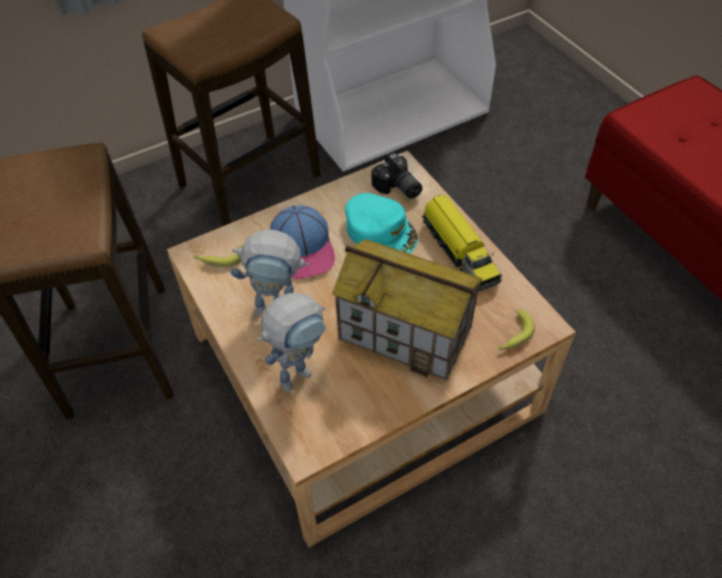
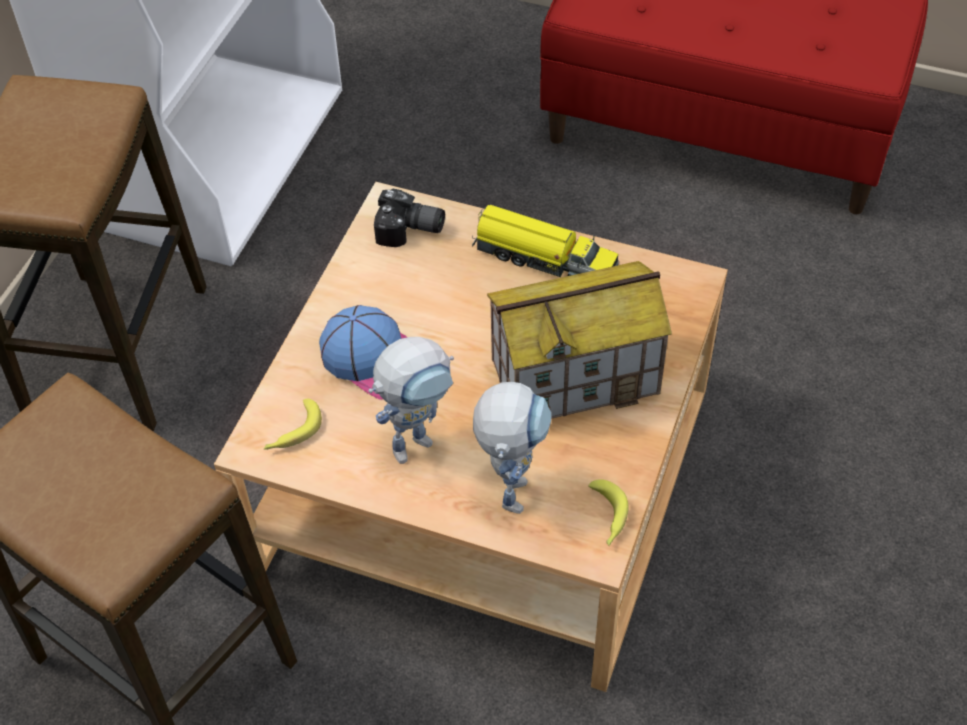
camera: 40 degrees left, 0 degrees up
(381, 231) = (441, 288): turquoise cap -> none
(513, 336) = (677, 310): banana -> banana (607, 517)

